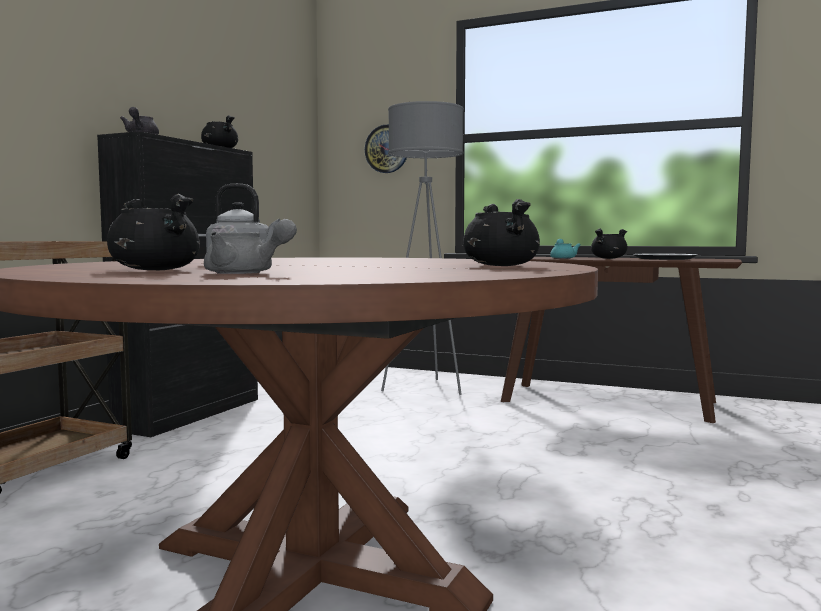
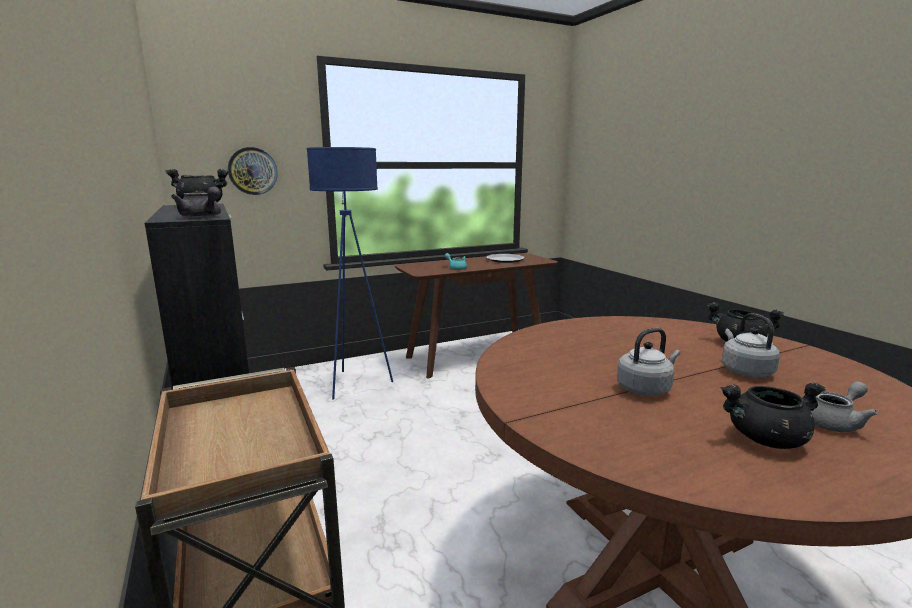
camera: 50 degrees left, 10 degrees up
(378, 267) = (744, 371): none -> grey kettle
(425, 388) = (356, 383): grey floor lamp -> blue floor lamp
(608, 258) = (478, 264): black cooking pot -> none

